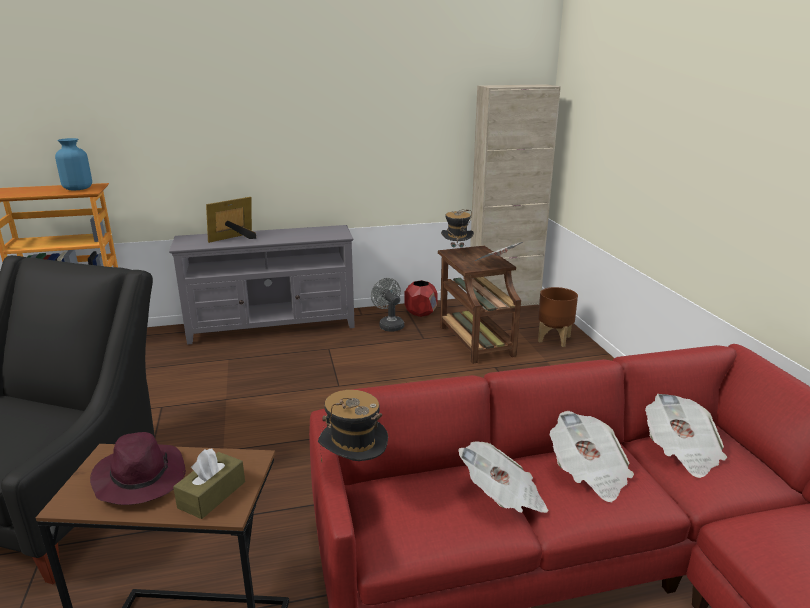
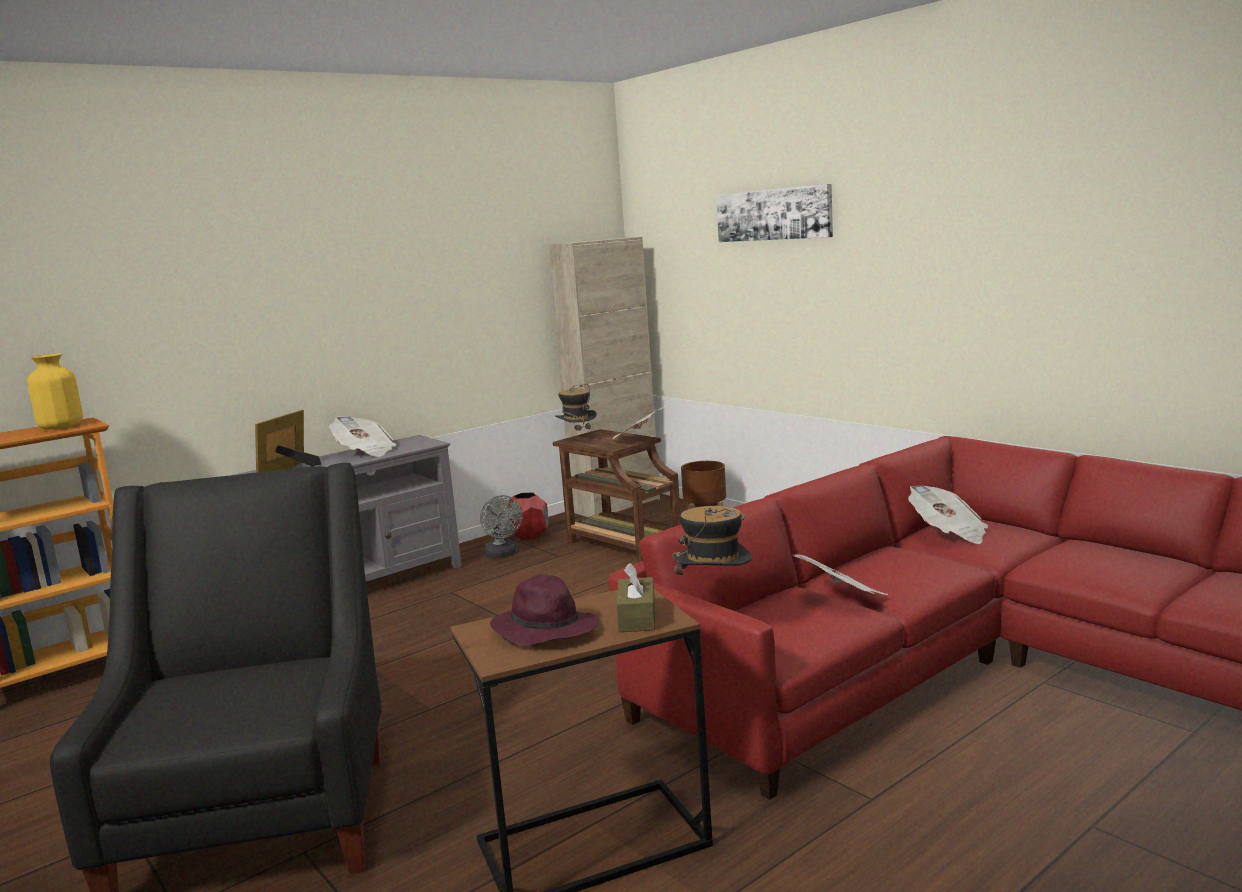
camera: 25 degrees left, 10 degrees down
(78, 188) = (61, 427): blue vase -> yellow vase
(389, 325) = (502, 554): grey fan -> grey fan turned 150 degrees counterclockwise
(589, 473) = (893, 565): newspaper -> newspaper (365, 452)
(658, 83) = (774, 214): none -> picture

